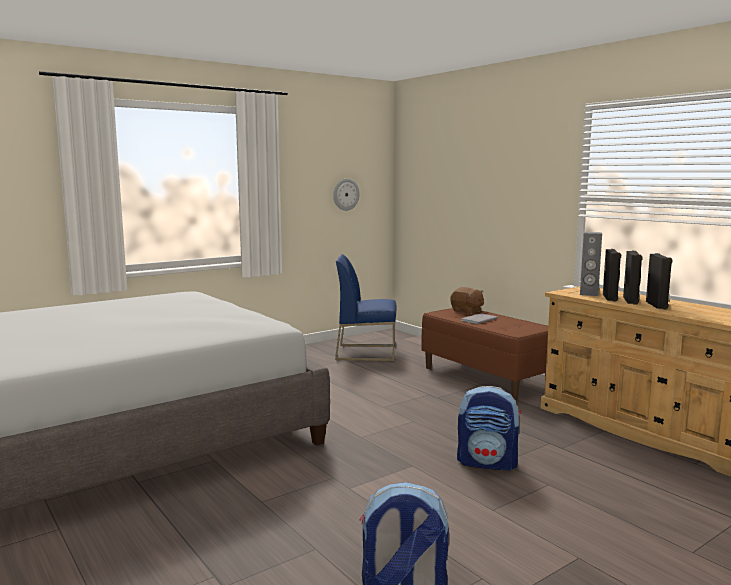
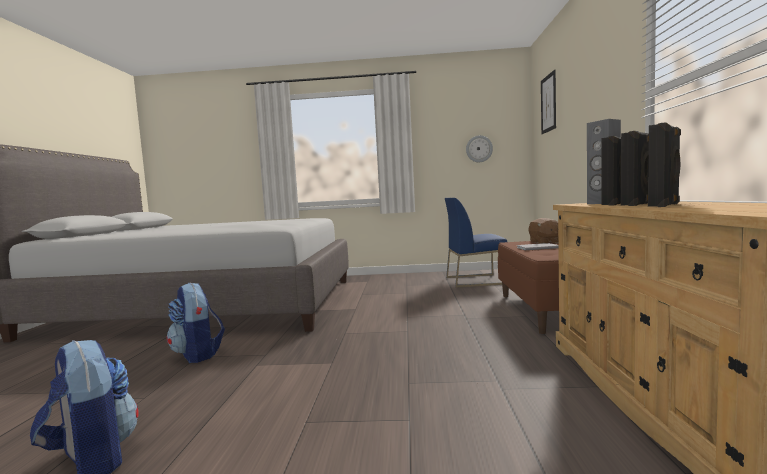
camera: 40 degrees right, 5 degrees down
(366, 352) = (475, 280): blue chair -> blue chair turned 45 degrees counterclockwise
(432, 158) = (548, 103): none -> picture
(487, 463) = (394, 379): backpack -> backpack (198, 354)

